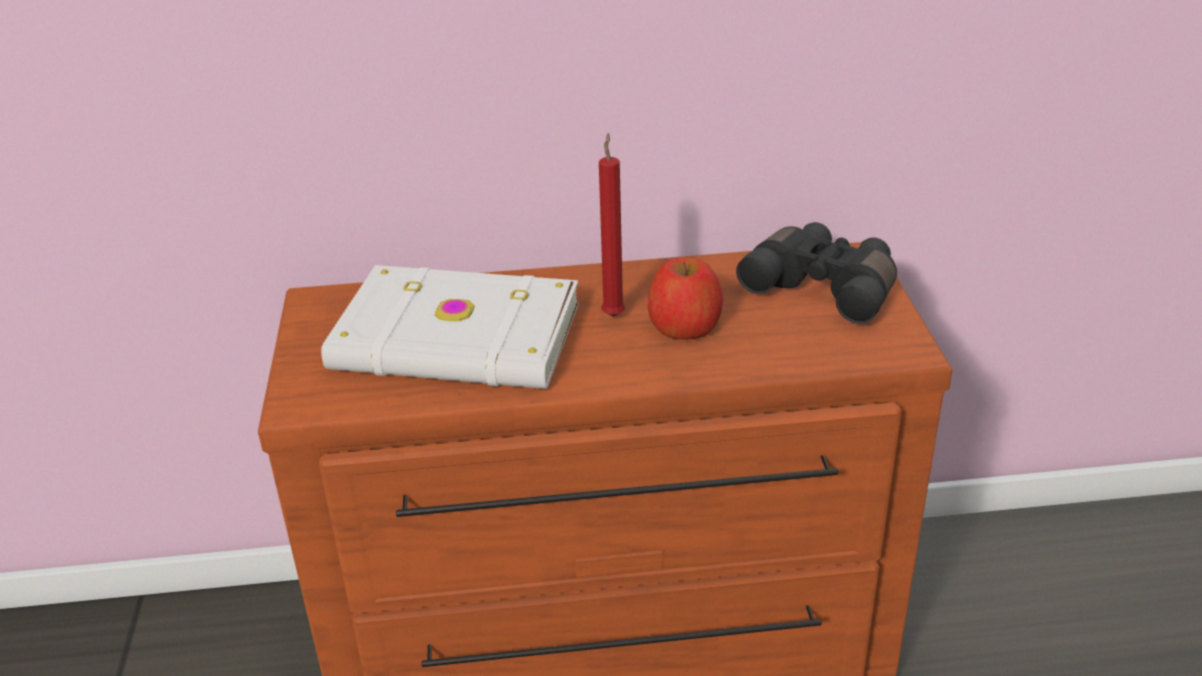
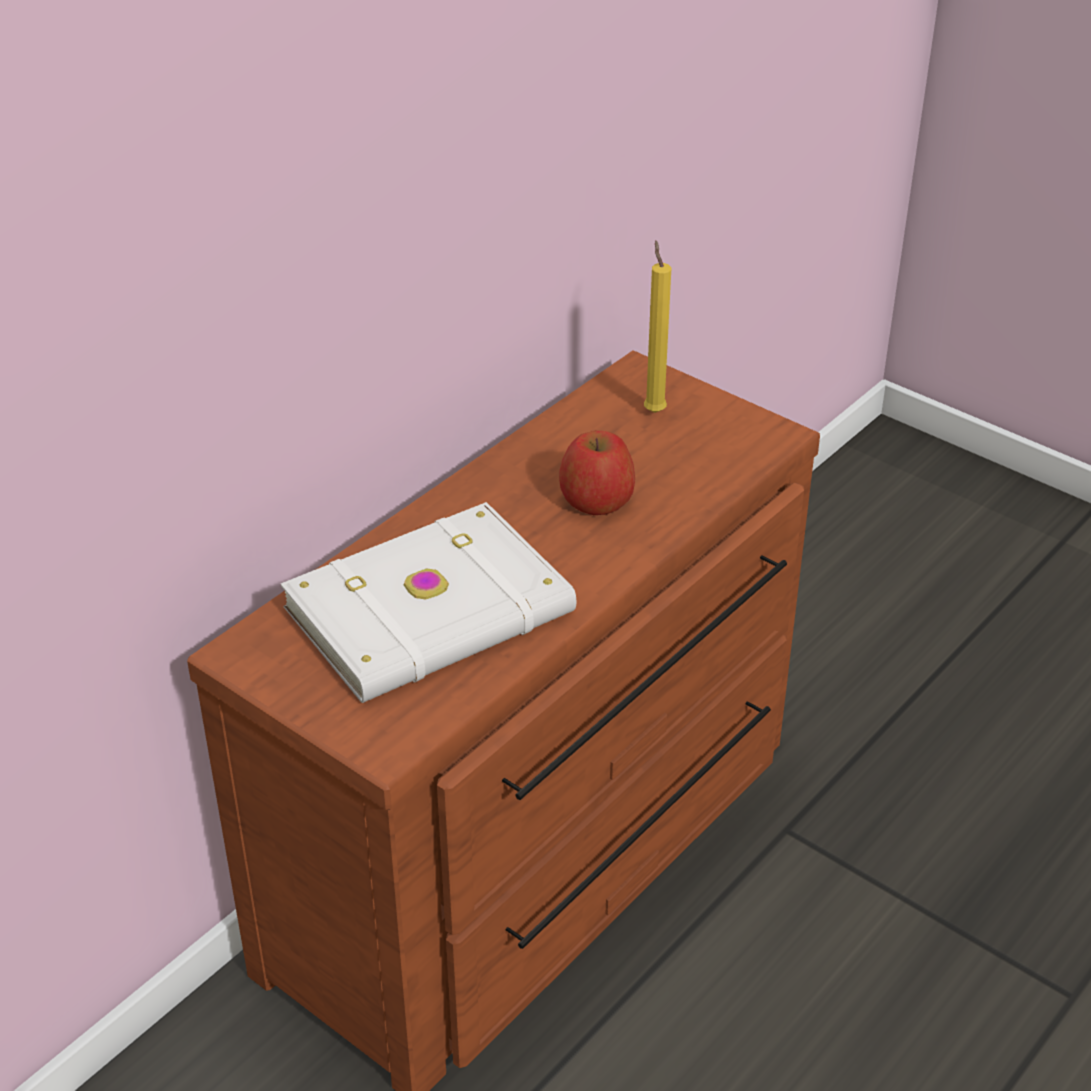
camera: 45 degrees left, 5 degrees up
(613, 314) = (528, 519): red candle -> none
(824, 287) = (653, 410): black binoculars -> yellow candle

